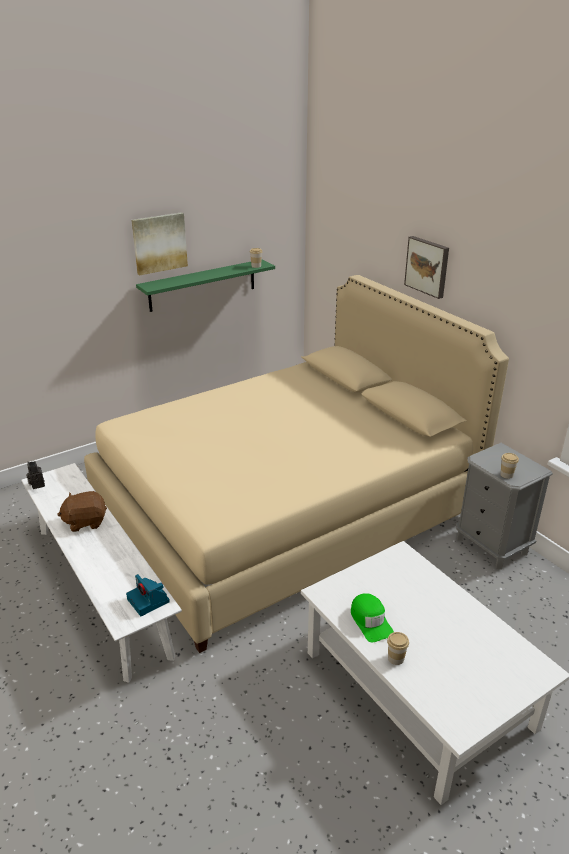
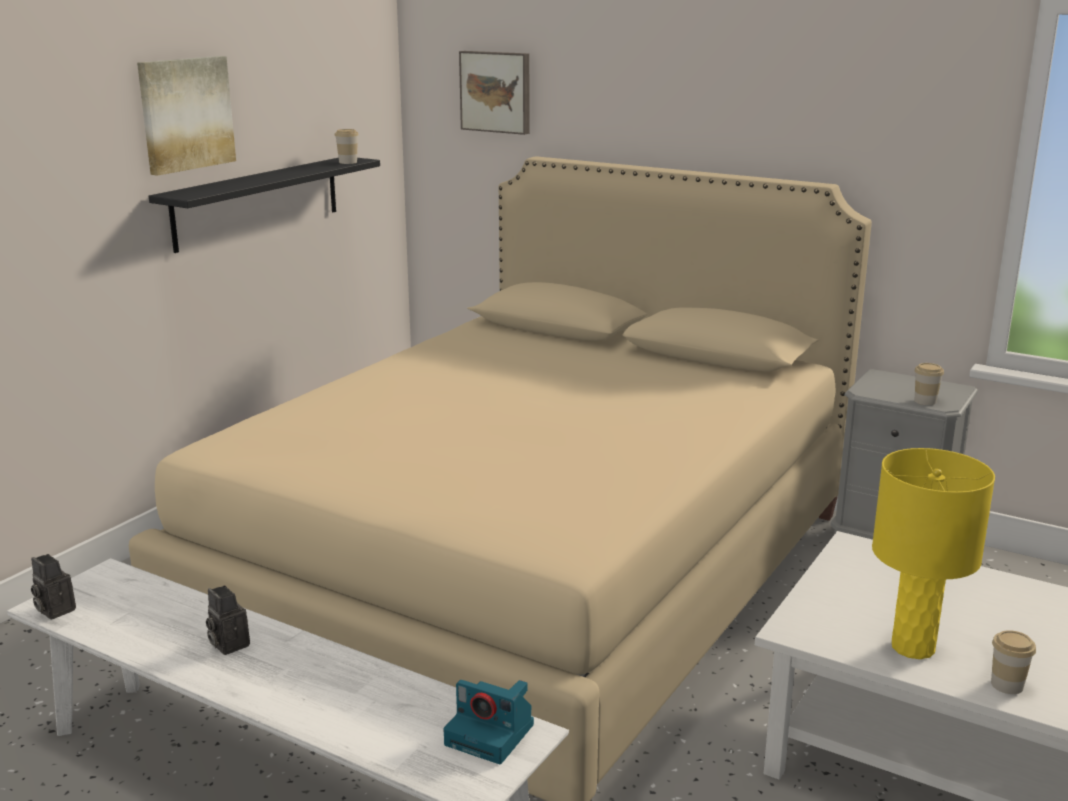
camera: 25 degrees left, 10 degrees down
(85, 521) = (227, 644): brown plush toy -> camera
(202, 285) = (258, 202): green shelf -> black shelf
(370, 621) = (912, 647): green cap -> yellow table lamp
(428, 266) = (685, 109): picture -> picture (496, 92)

